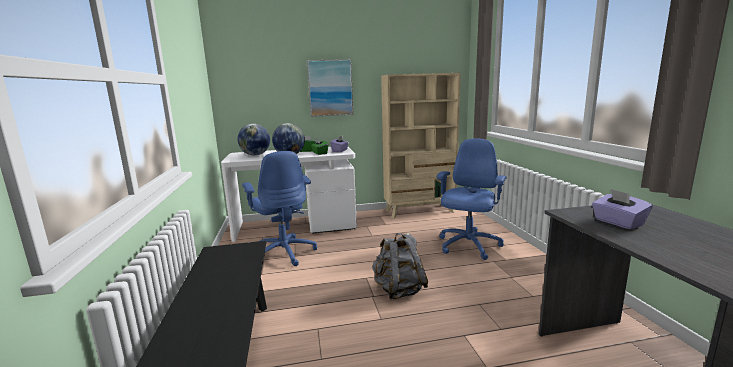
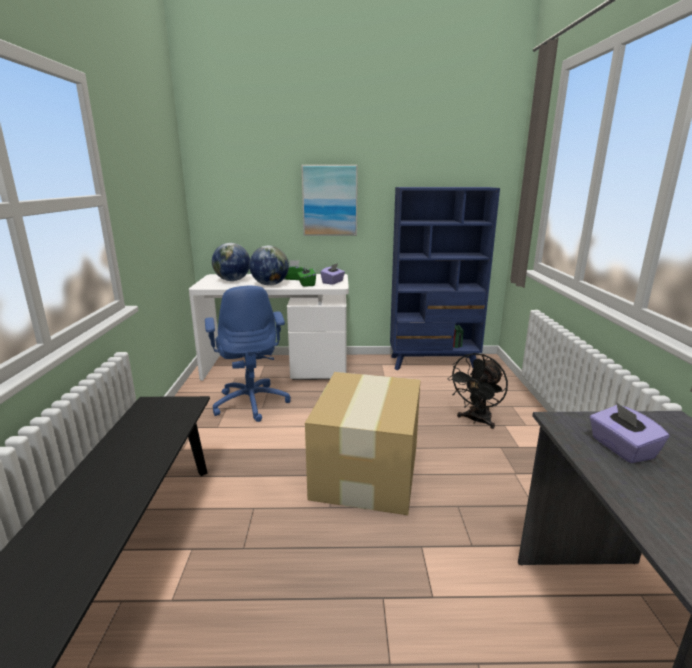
camera: 10 degrees right, 5 degrees up
(399, 290) = (365, 472): grey backpack -> cardboard box
(420, 211) = (434, 363): beige bookcase -> blue bookcase
(468, 246) = (476, 420): blue office chair -> black fan

